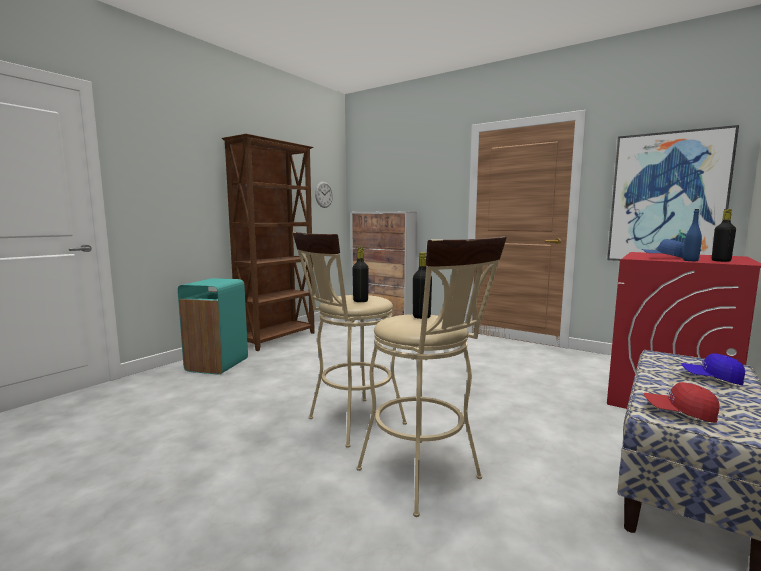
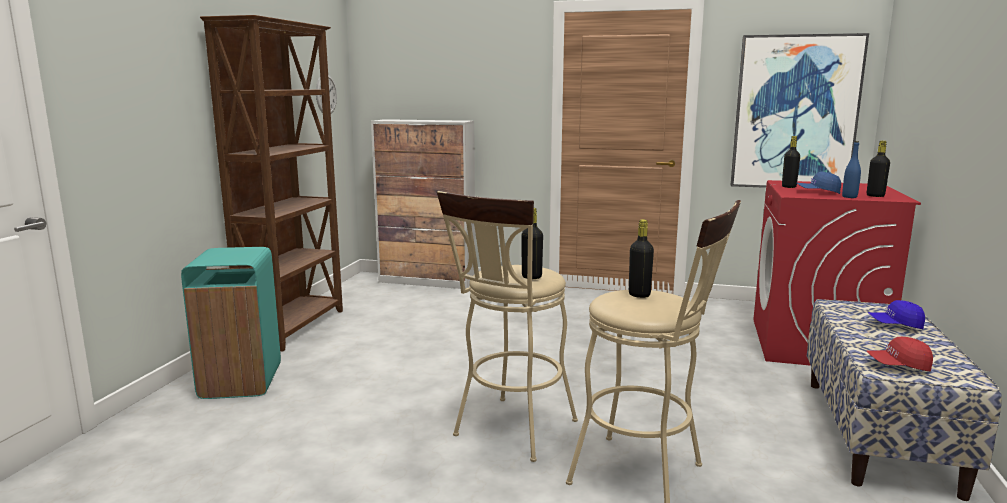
camera: 20 degrees left, 5 degrees up
(641, 255) = (789, 187): none -> black bottle

